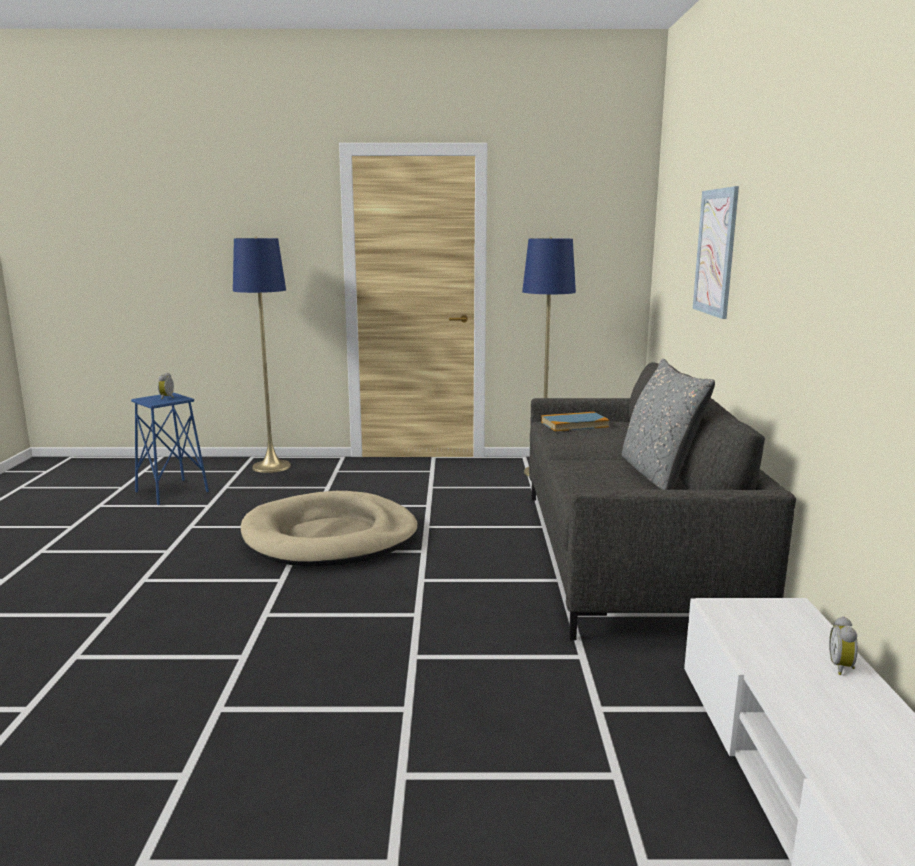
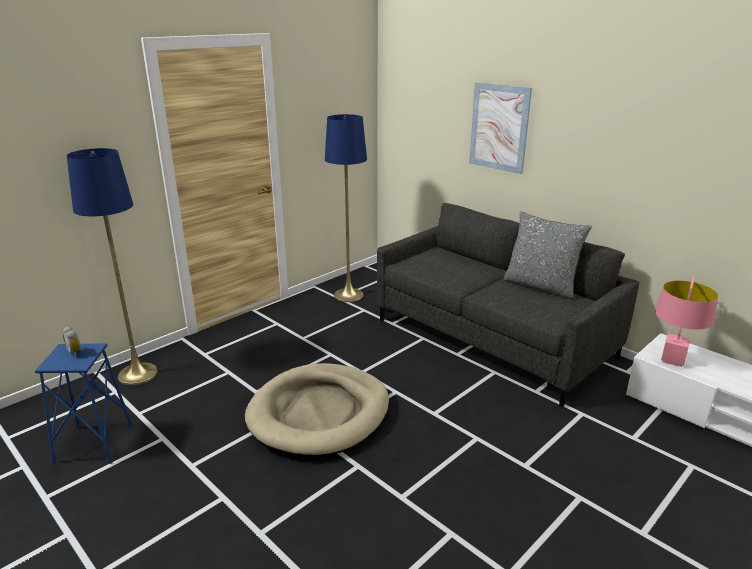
camera: 45 degrees left, 10 degrees up
(574, 424) = (423, 261): book -> none
(745, 624) = (672, 360): none -> pink table lamp
(842, 667) = (728, 363): alarm clock -> none

